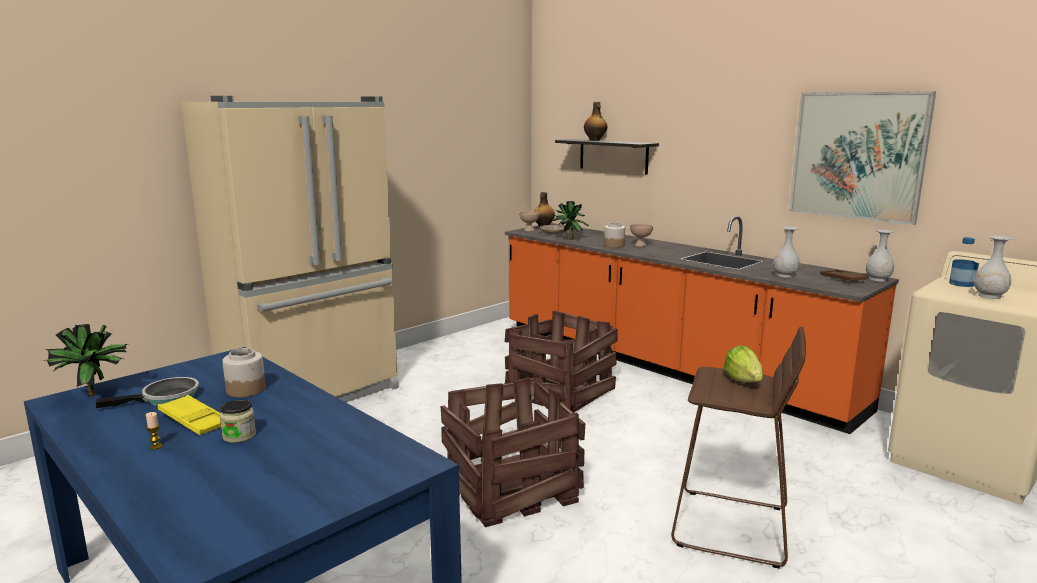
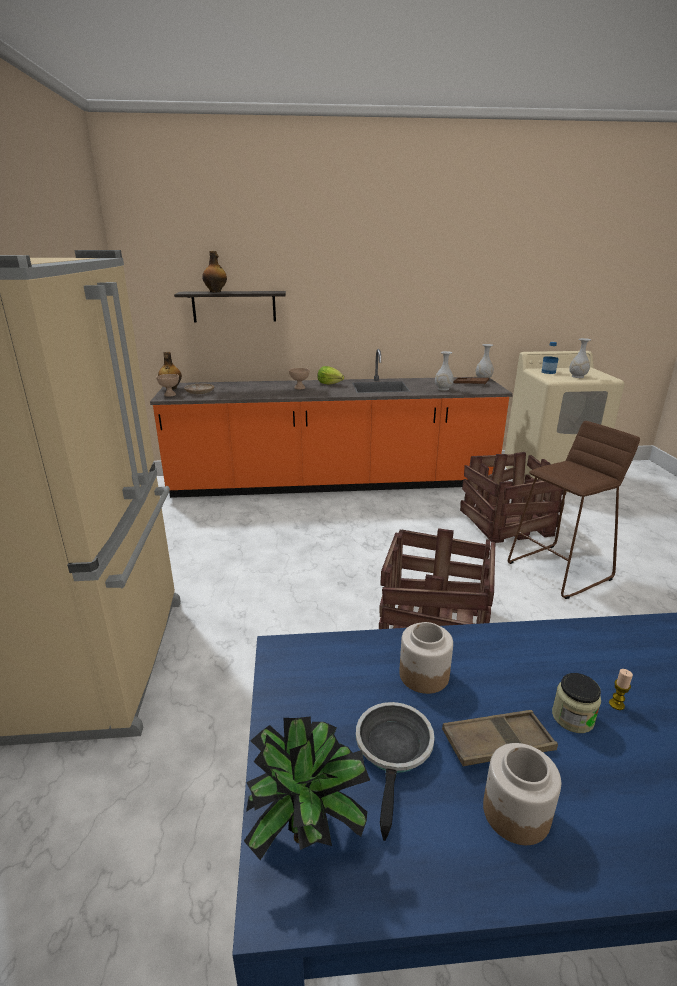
camera: 50 degrees left, 10 degrees up
(156, 446) = (569, 801): candle -> candle (616, 704)
(194, 420) = (497, 743): yellow tray -> brown tray
(561, 392) = (314, 535): crate -> crate (507, 523)
(568, 239) = (232, 396): potted plant -> none
(614, 245) = (283, 392): jar -> jar (515, 812)
(743, 380) = (573, 469): lettuce -> lettuce (329, 384)
(857, 156) = (458, 291): picture -> none

